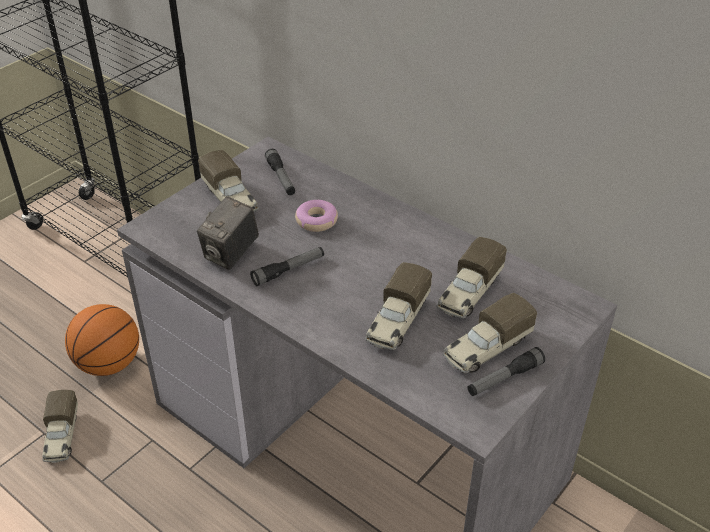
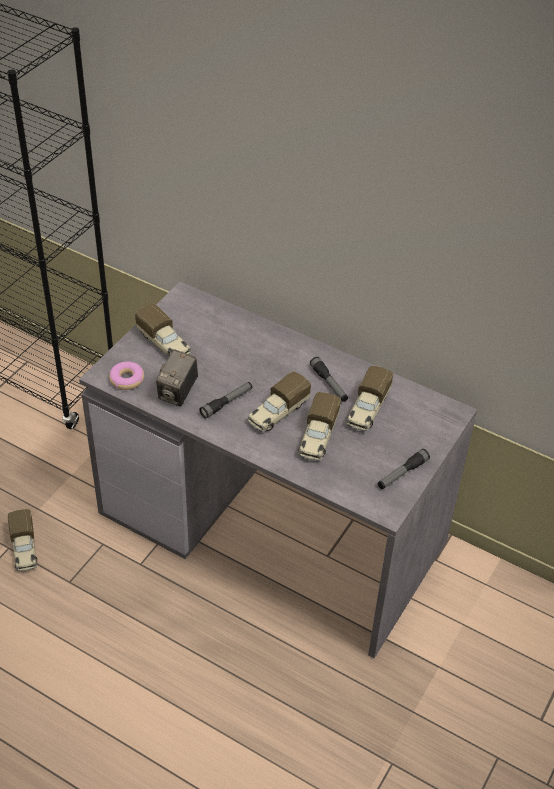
camera: 10 degrees left, 5 degrees up
(109, 364) = (47, 482): basketball -> none
(281, 178) = (201, 321): flashlight -> flashlight (329, 384)
(316, 221) = (239, 358): donut -> donut (127, 379)
(486, 349) = (386, 452): toy truck -> toy truck (277, 413)

